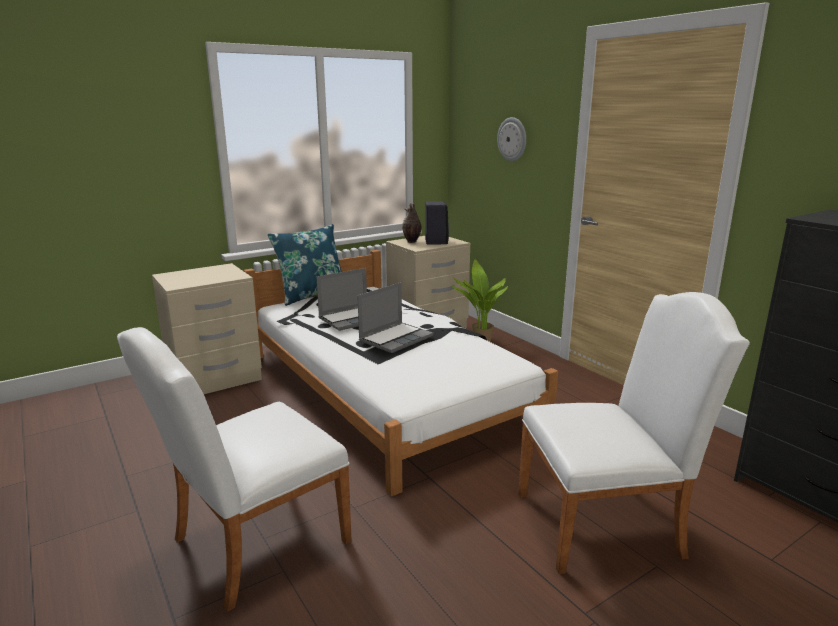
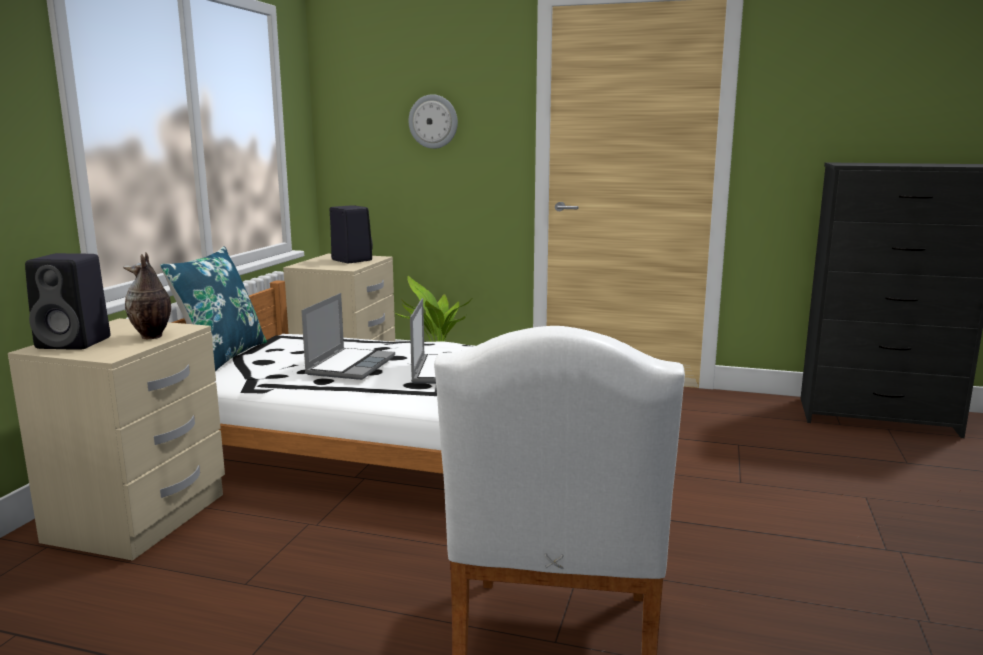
camera: 40 degrees left, 5 degrees down
(182, 275) = (76, 343): none -> black speaker
(411, 241) = (320, 263): vase -> vase (152, 336)
(608, 522) = (791, 483): white chair -> none

